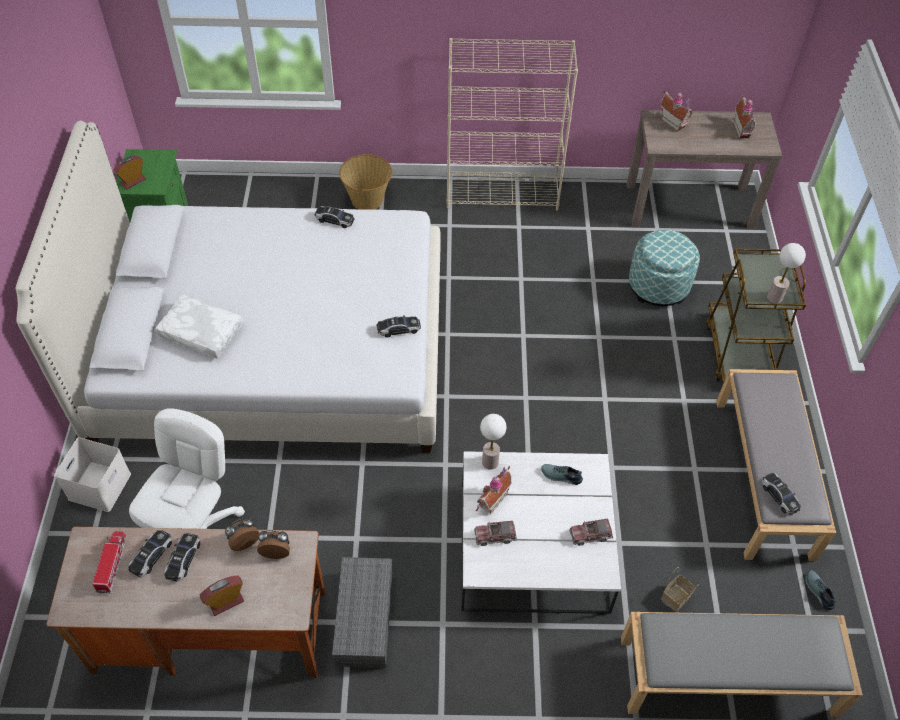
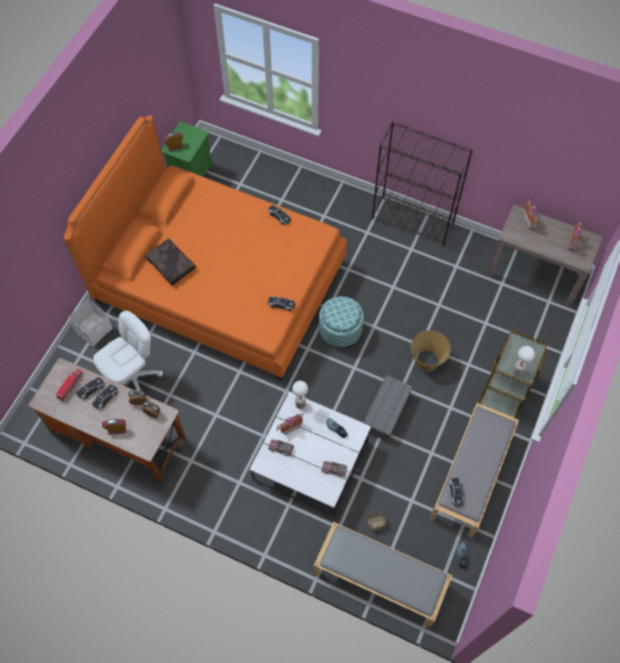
camera: 25 degrees right, 10 degrees up
(200, 333) = (170, 265): white pillow -> brown pillow
(272, 353) = (219, 282): white bed -> orange bed
(363, 617) = (199, 461): grey storage box -> grey storage box (386, 410)
(367, 199) = (324, 195): basket -> basket (427, 360)
(502, 194) = (413, 221): beige bookcase -> black bookcase
(658, 285) = (479, 324): ottoman -> ottoman (340, 330)

